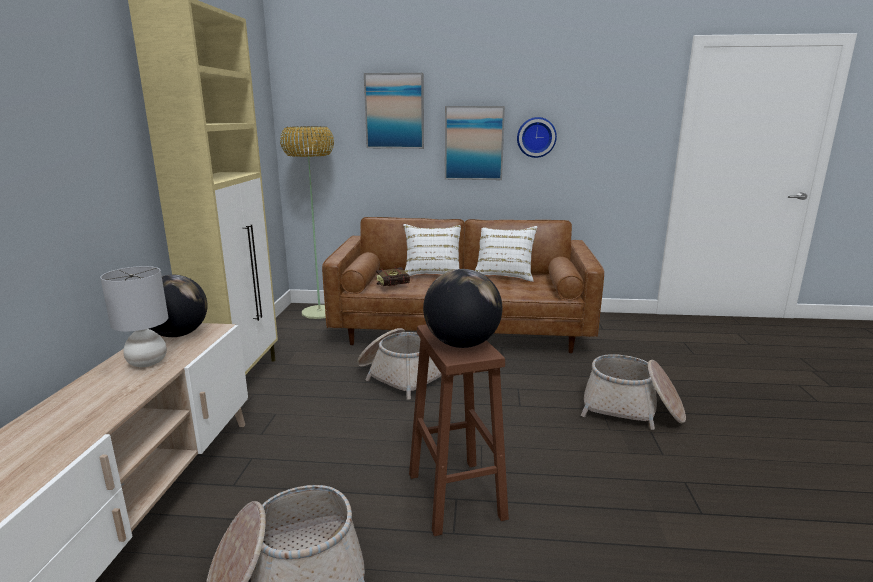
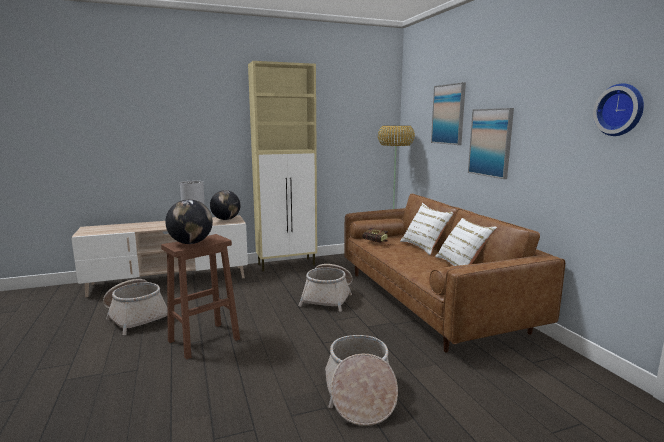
camera: 65 degrees right, 5 degrees down
(536, 137) = (536, 139): wall clock -> wall clock (621, 110)

